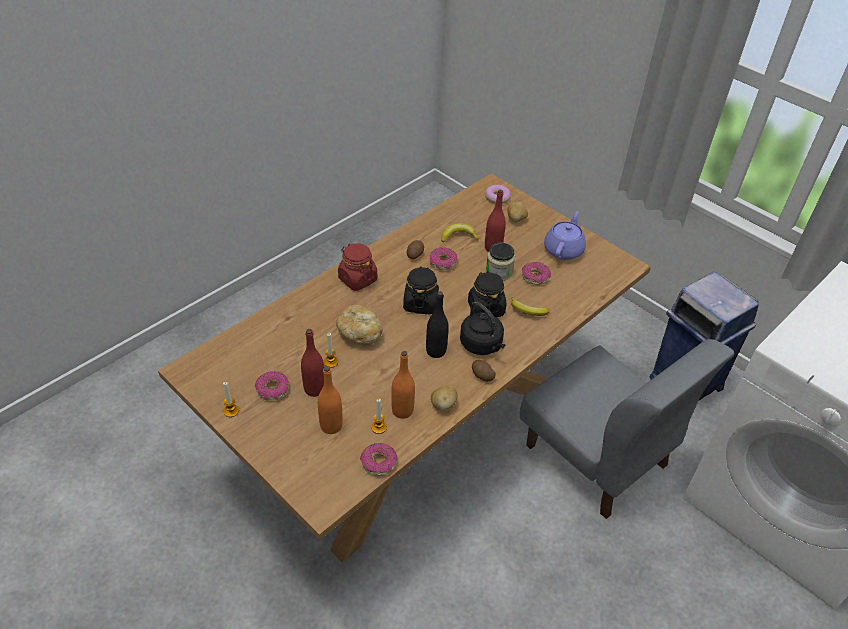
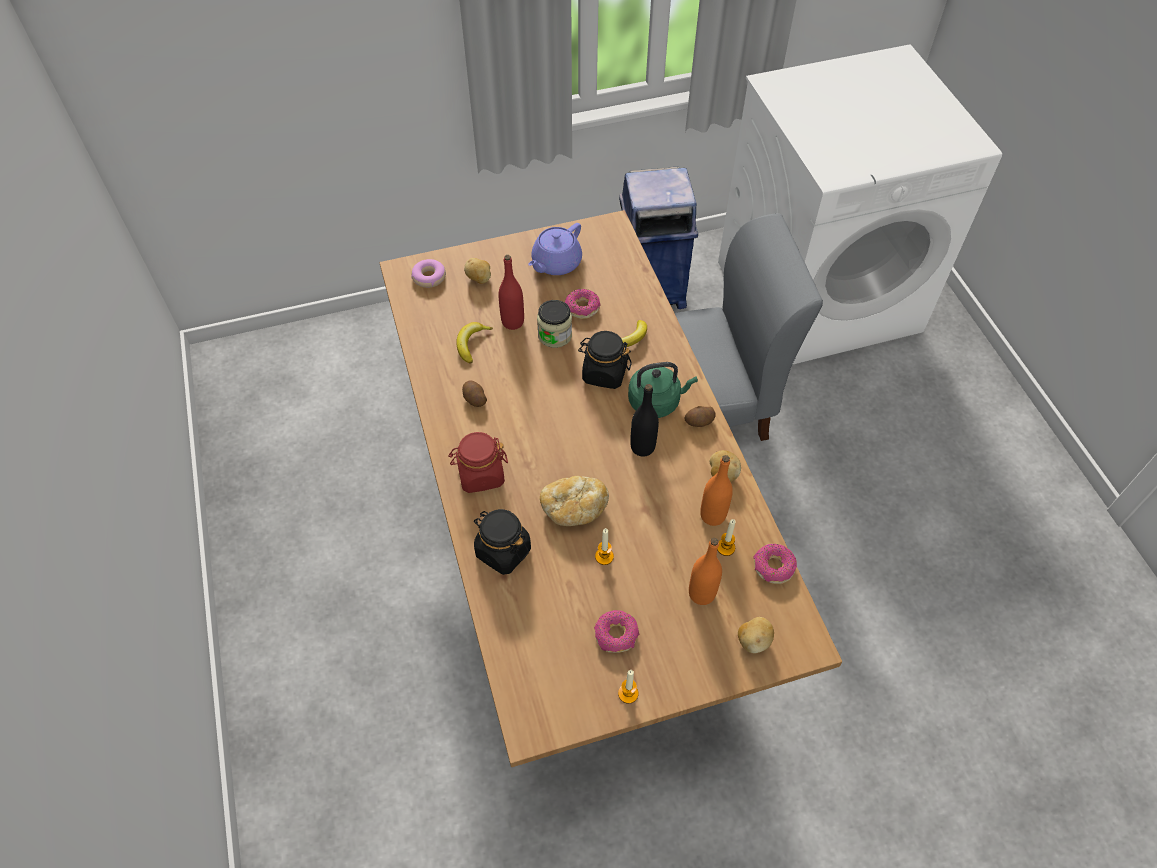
camera: 60 degrees left, 10 degrees up
(307, 470) = (753, 641): none -> potato
(314, 389) = (638, 590): red bottle -> none
(420, 303) = (560, 429): black jar -> black jar (503, 551)
(442, 262) = (506, 378): donut -> none
(482, 345) = (656, 402): black kettle -> green kettle
(563, 249) = (555, 263): purple teapot -> purple teapot turned 105 degrees counterclockwise

